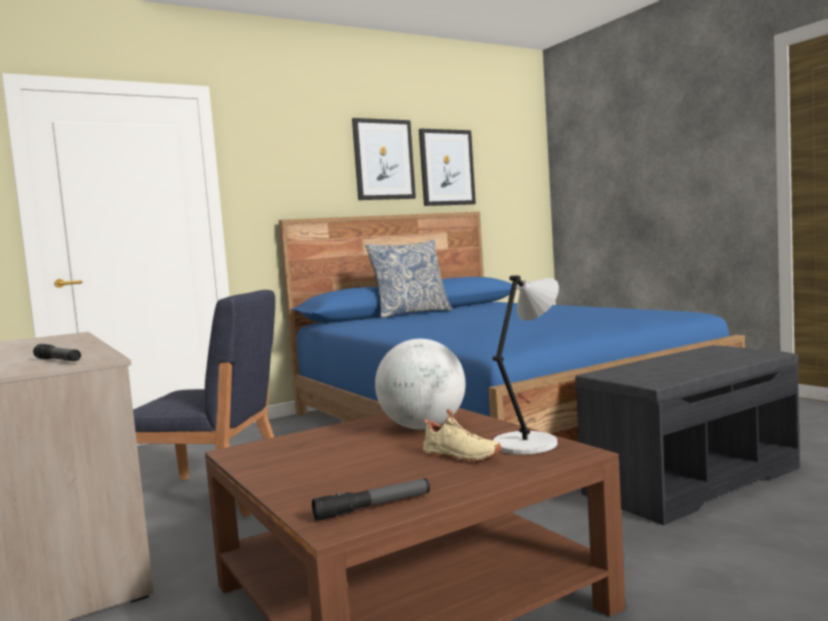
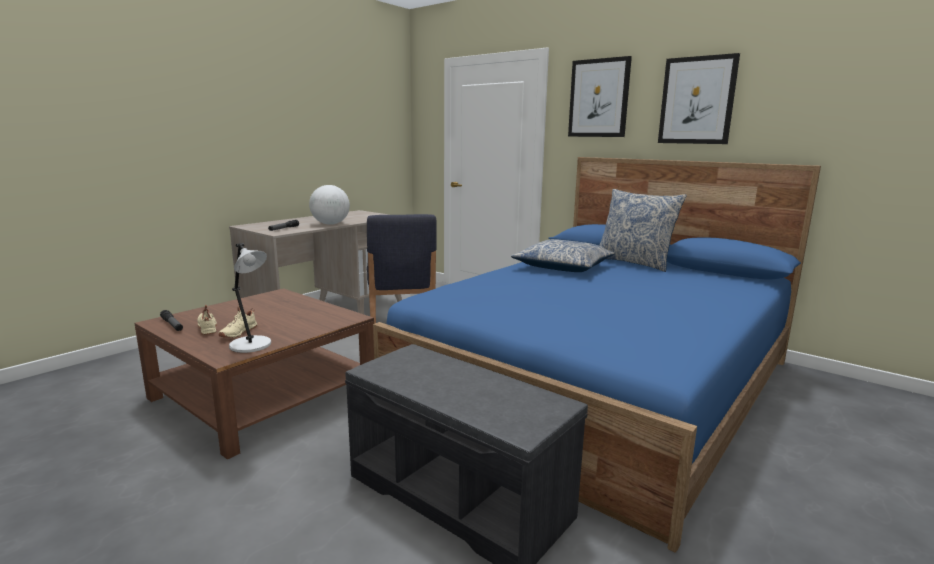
camera: 70 degrees right, 10 degrees up
(408, 322) = (563, 267): none -> pillow
(417, 477) = (208, 328): none -> beige shoe
(423, 427) = (304, 320): globe -> globe (330, 224)
(446, 167) = (787, 107): picture -> picture (599, 98)

